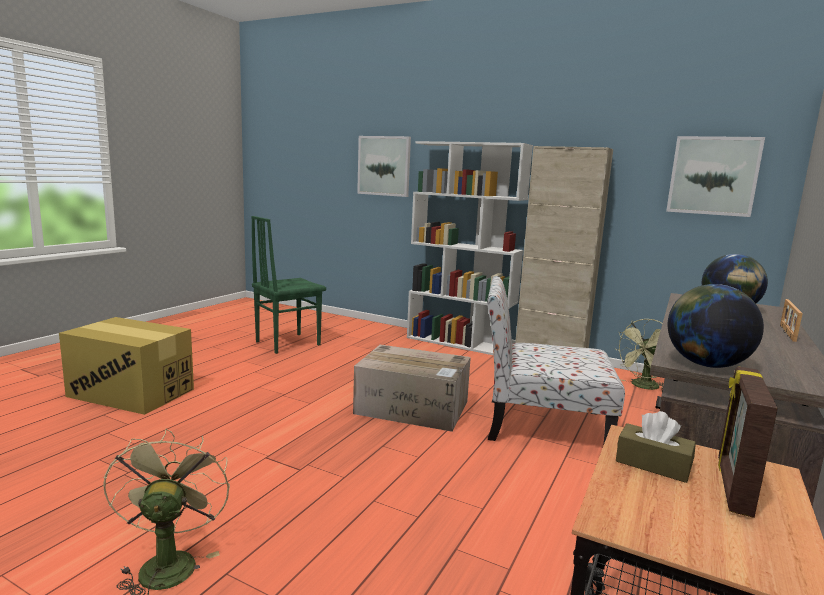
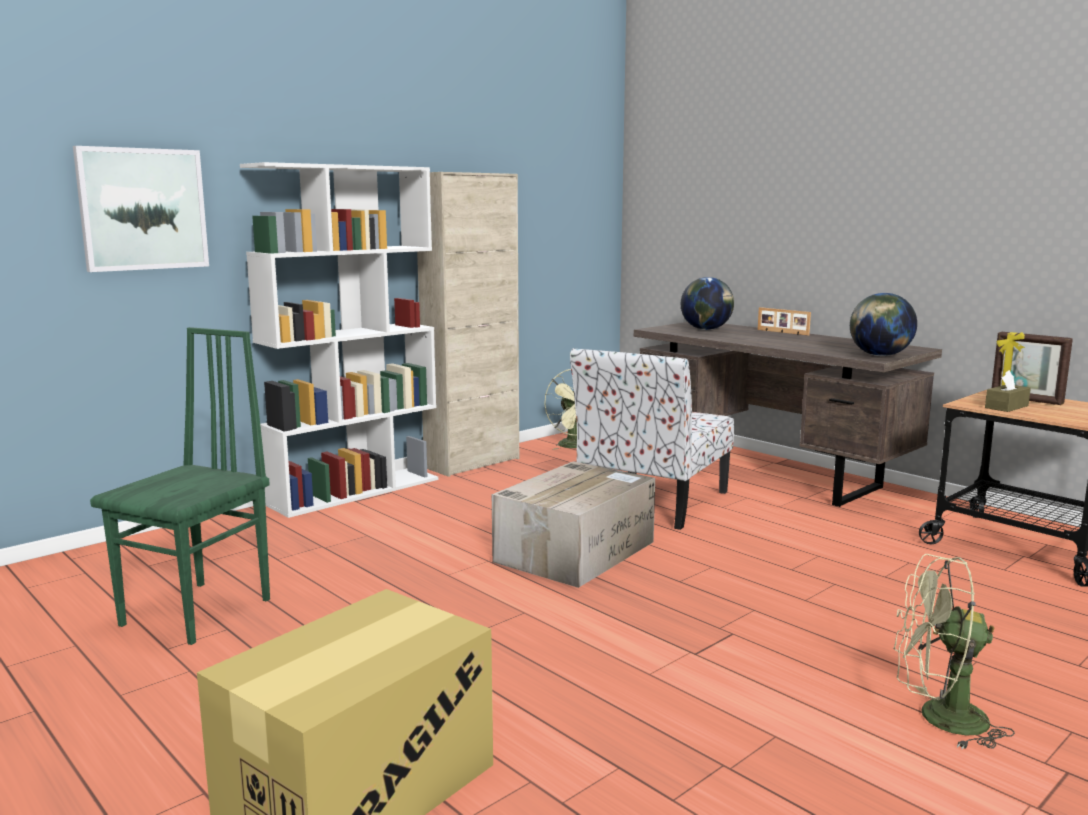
camera: 70 degrees left, 0 degrees up
(287, 343) = (199, 612): green chair -> green chair turned 135 degrees counterclockwise
(713, 176) = (568, 203): picture -> none

